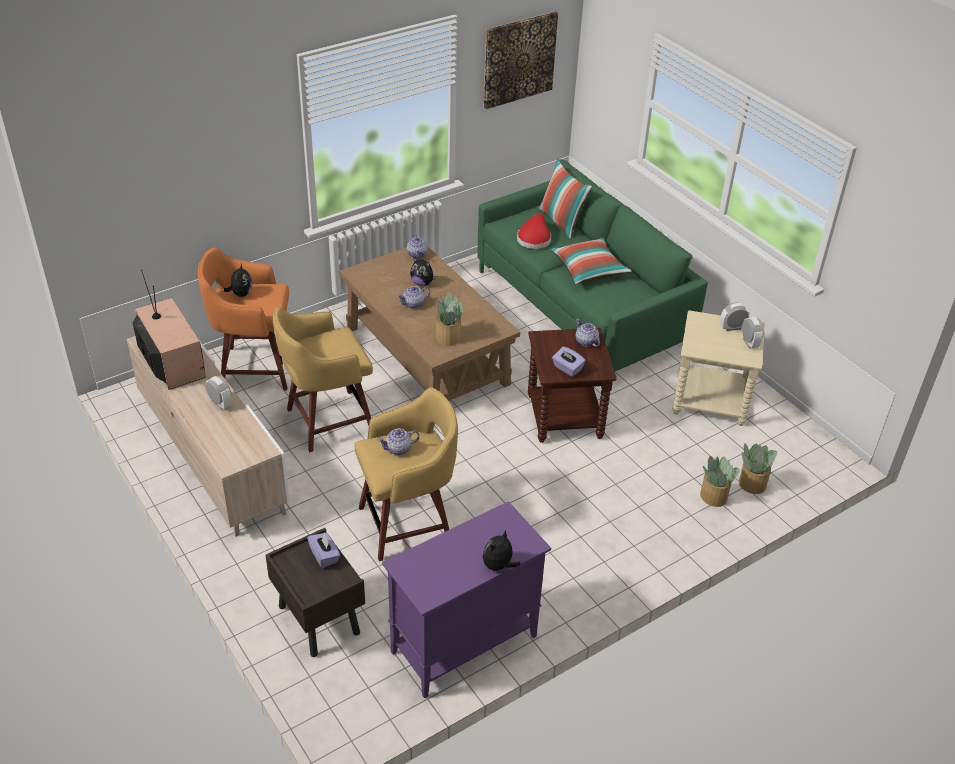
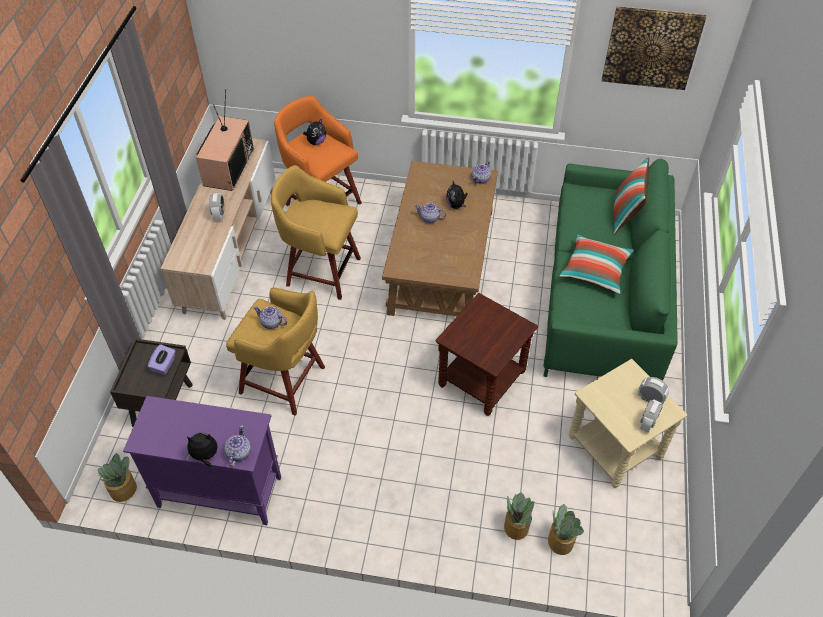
camera: 45 degrees right, 10 degrees up
(448, 337) = (422, 259): potted plant -> potted plant (124, 489)
(534, 238) = (584, 217): red hat -> none
(567, 368) = (468, 342): purple tissue box -> none
(586, 342) = (510, 330): teapot -> teapot (238, 453)

